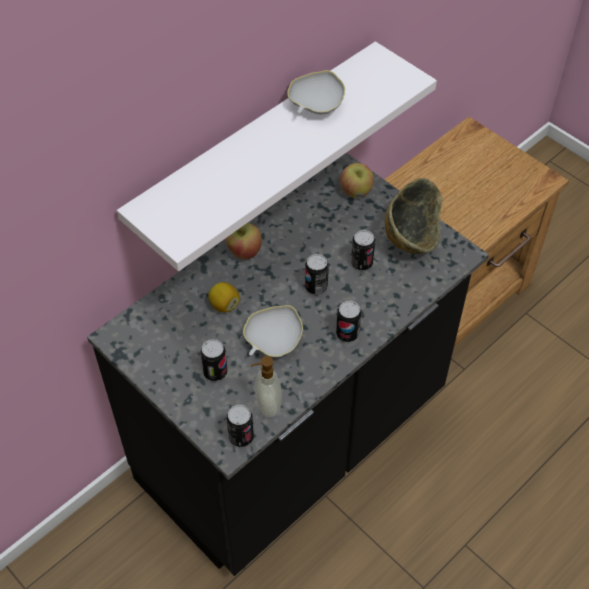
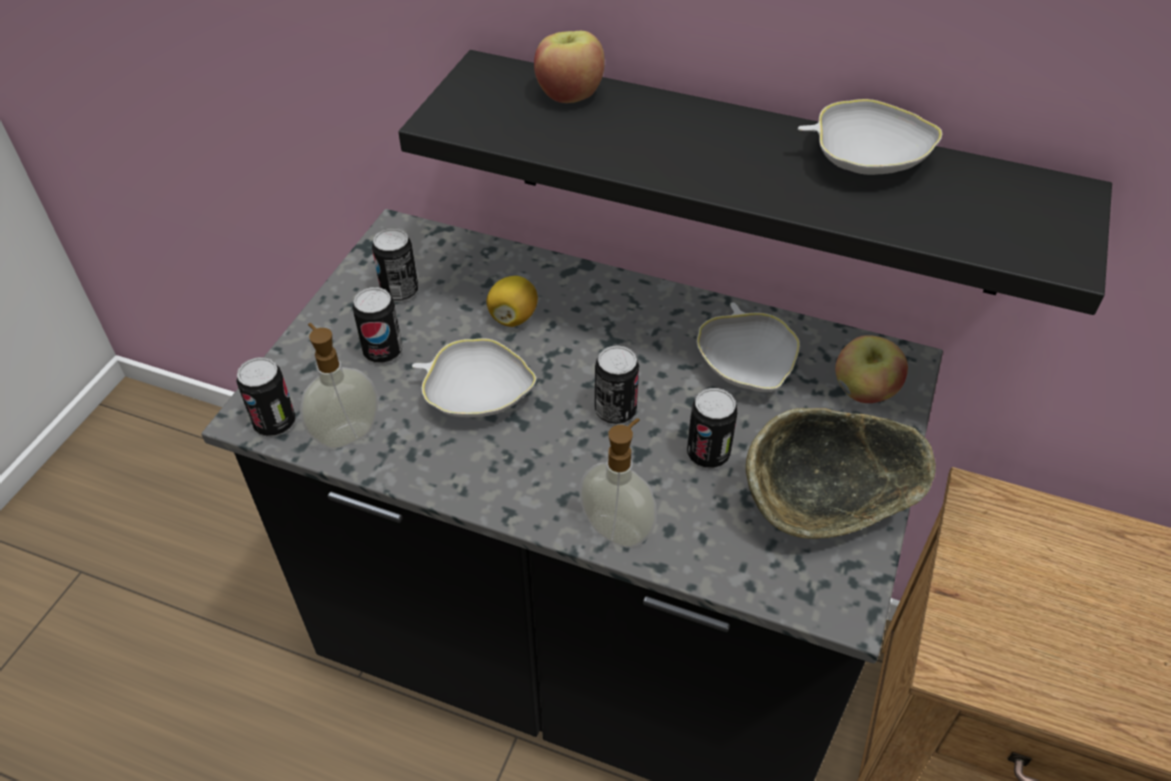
camera: 65 degrees right, 5 degrees down
(244, 251) = (631, 302): apple -> apple (569, 94)
(256, 149) = (756, 175): white shelf -> black shelf
(316, 226) = (746, 366): none -> white bowl
(347, 334) = (541, 487): can -> can (400, 291)
(386, 313) = (618, 528): none -> soap dispenser

